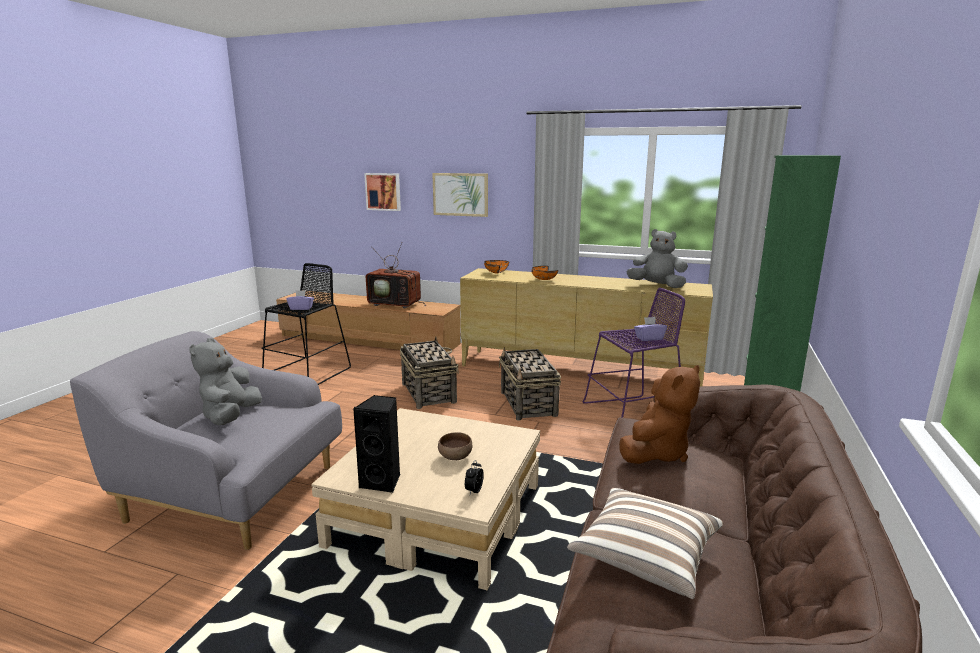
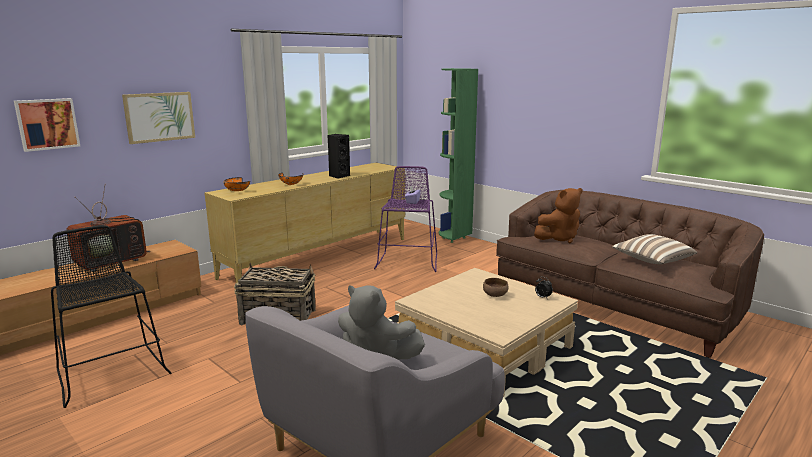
camera: 65 degrees left, 0 degrees up
(301, 308) = (111, 287): purple tissue box -> none
(382, 482) = (515, 321): black speaker -> black speaker (338, 176)
(528, 404) = (352, 285): basket -> none
(656, 452) = (559, 238): brown plush toy -> brown plush toy turned 90 degrees clockwise
(657, 286) = (361, 170): grey plush toy -> none

